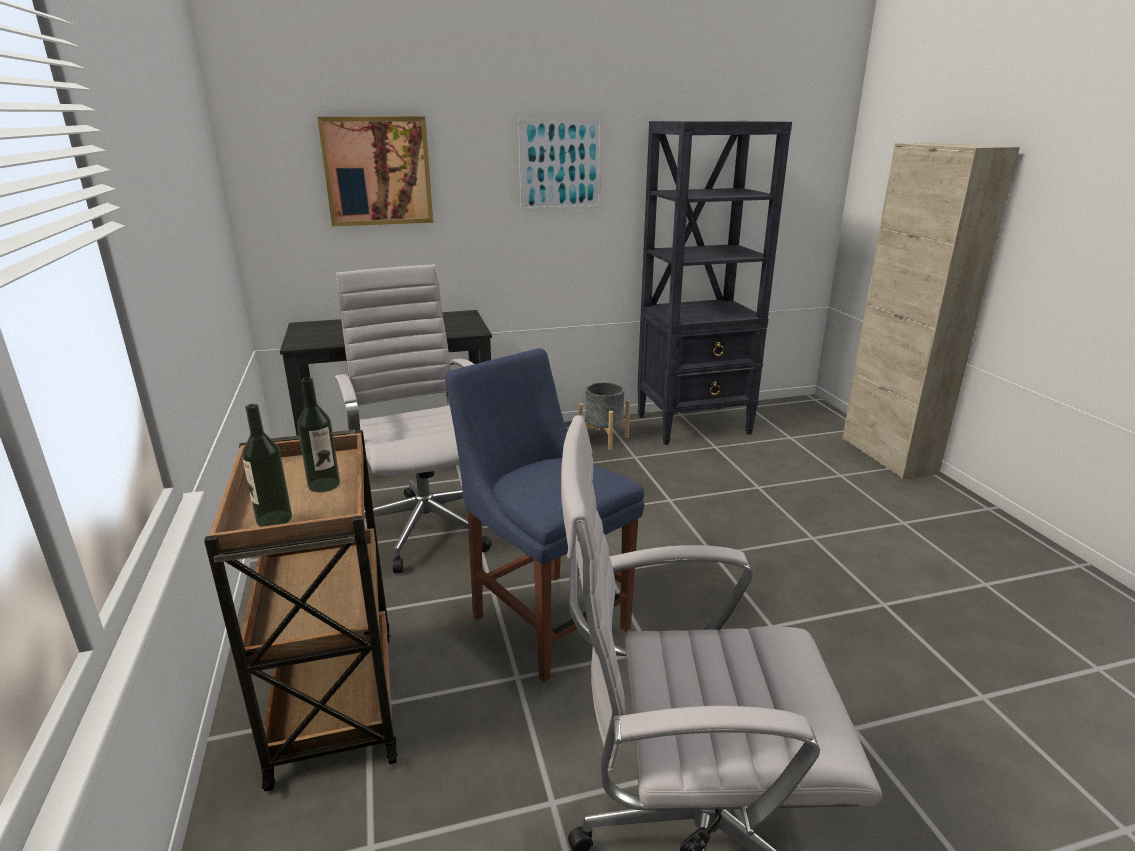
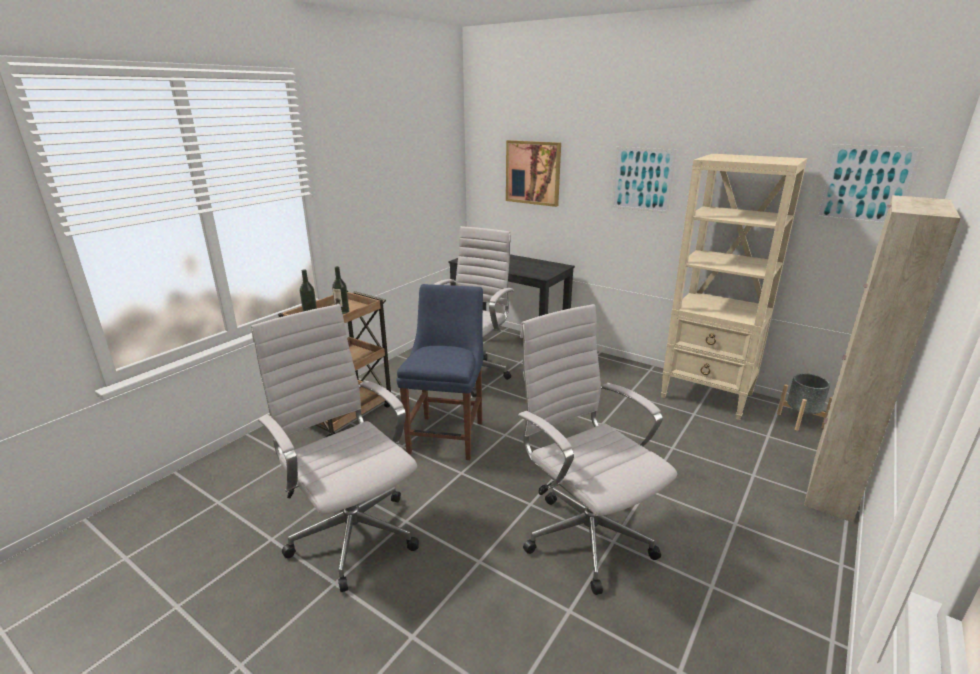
camera: 50 degrees right, 0 degrees up
(603, 439) = (629, 377): grey planter -> grey planter (800, 420)
(694, 425) = (707, 396): black bookcase -> beige bookcase
(795, 146) = (865, 184): none -> picture
(858, 616) = (584, 534): none -> white office chair

